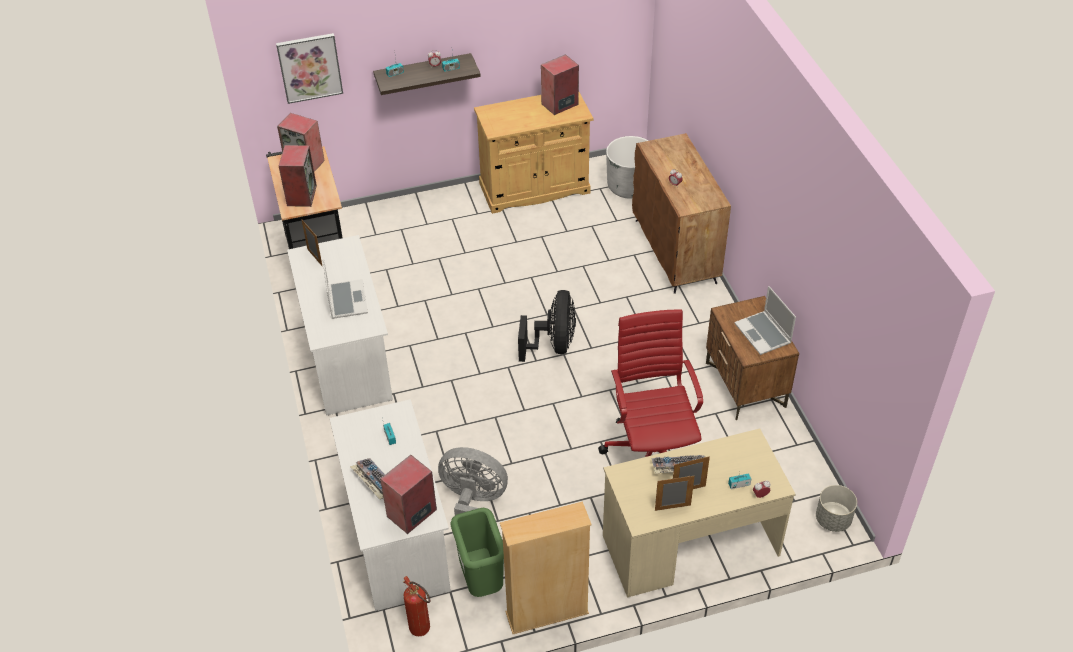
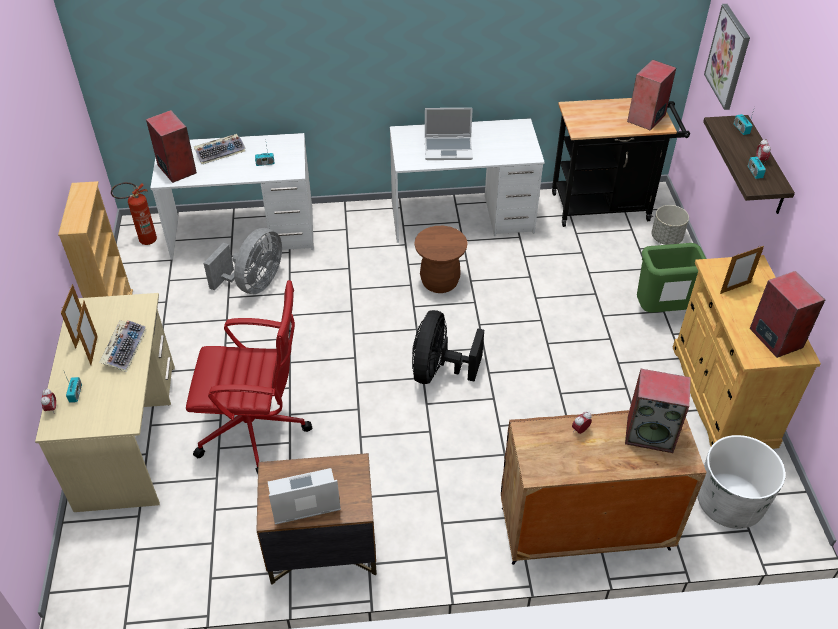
camera: 100 degrees right, 0 degrees up
(301, 195) = (593, 114): speaker -> speaker (650, 433)
(314, 257) = (514, 133): picture frame -> picture frame (735, 288)
(443, 360) = (440, 282): none -> brown stool
(482, 582) = (170, 280): green trash can -> green trash can (660, 312)
(553, 345) = (439, 371): black fan -> black fan turned 90 degrees clockwise
(833, 520) = (90, 582): grey planter -> grey planter (666, 238)

